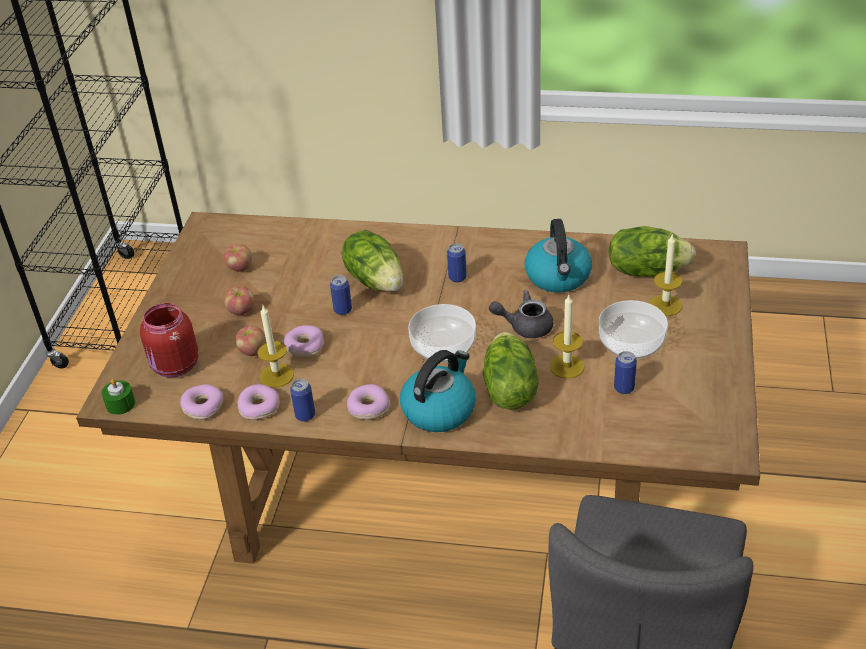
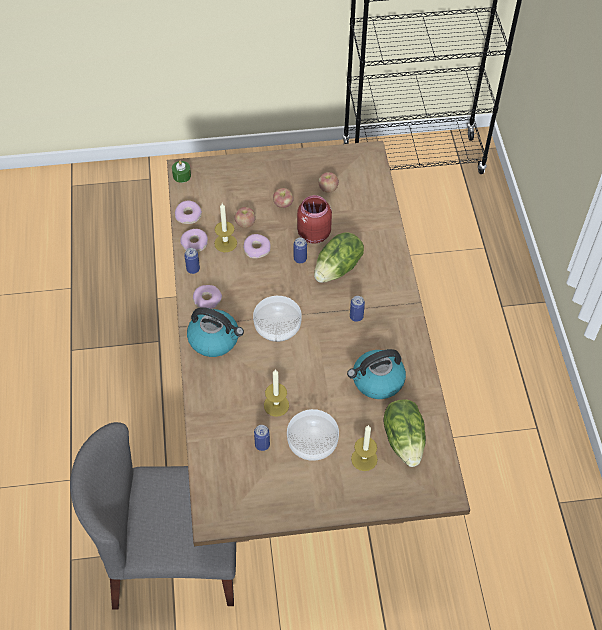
camera: 70 degrees right, 15 degrees up
(174, 367) = (220, 189): red jar -> red jar (313, 234)
(508, 390) = (243, 374): lettuce -> none
(525, 326) = (313, 370): grey teapot -> none

